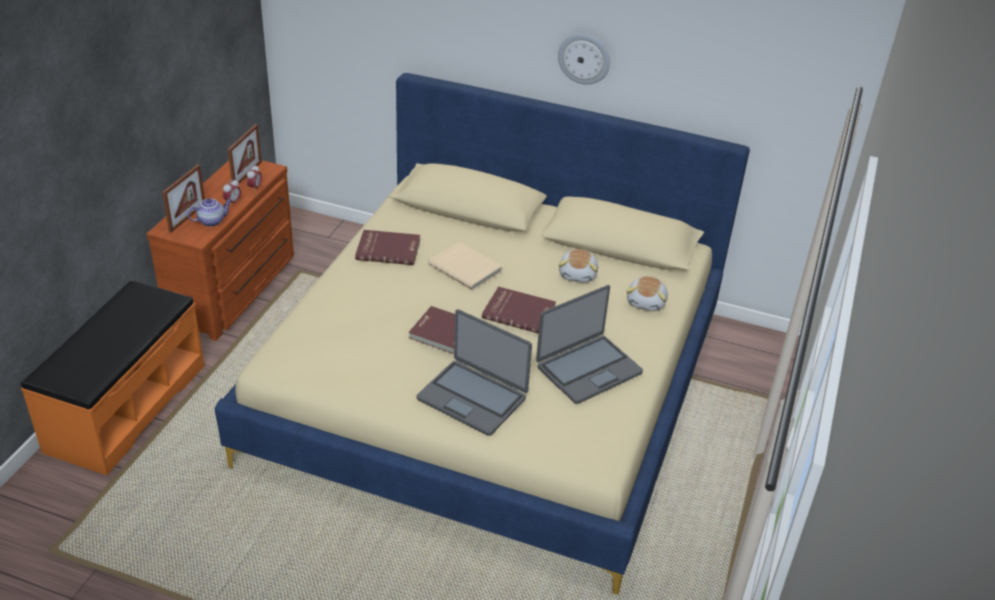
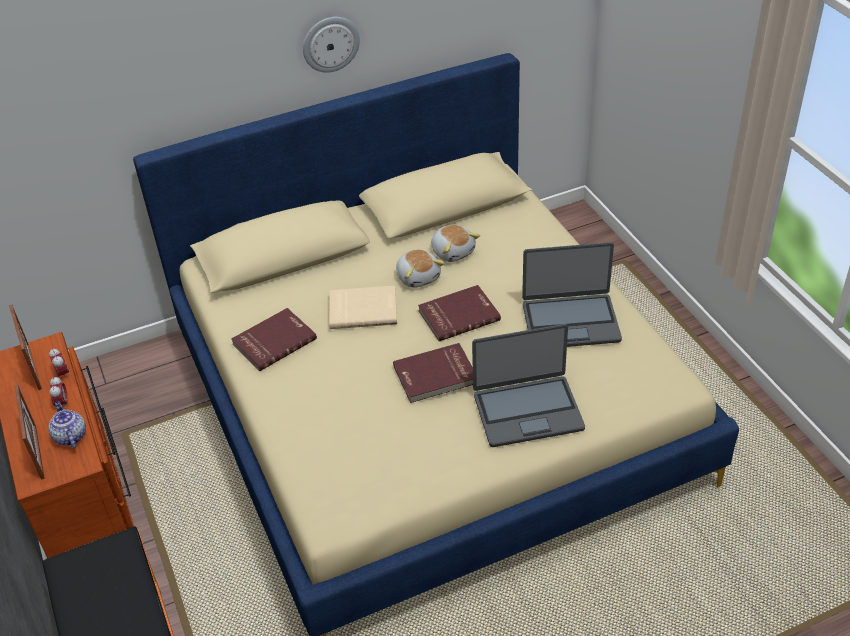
camera: 40 degrees left, 5 degrees up
(212, 221) = (70, 436): teapot -> teapot turned 45 degrees counterclockwise
(588, 369) = (570, 321): laptop -> laptop turned 75 degrees clockwise
(647, 302) = (531, 238): plush toy -> plush toy (418, 276)

